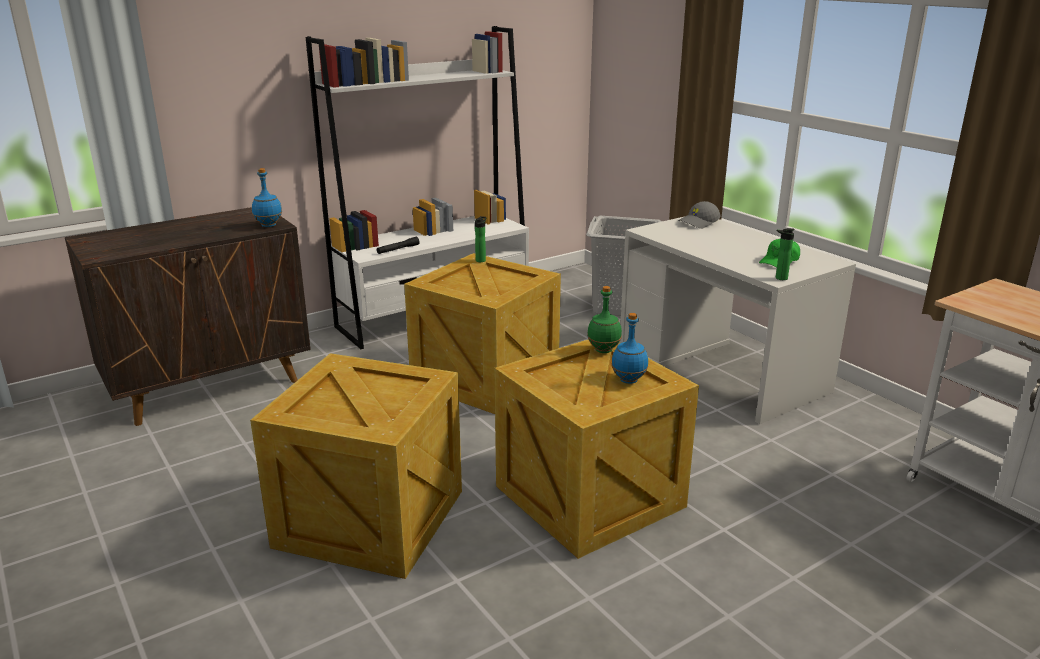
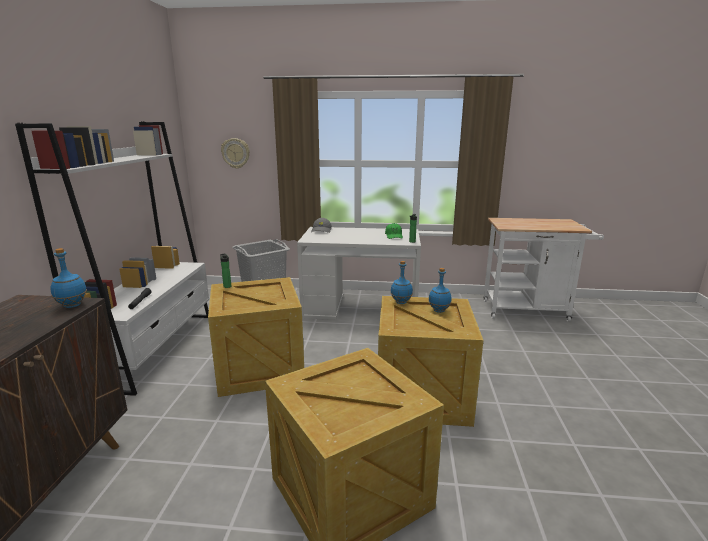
camera: 50 degrees left, 5 degrees down
(603, 350) = (401, 302): green bottle -> blue bottle
(642, 75) = (235, 153): none -> wall clock

